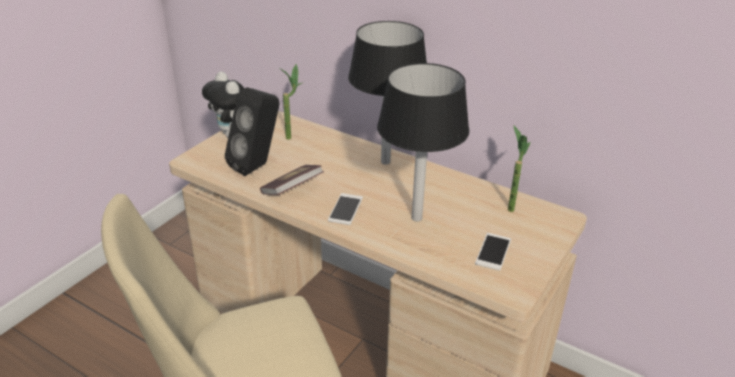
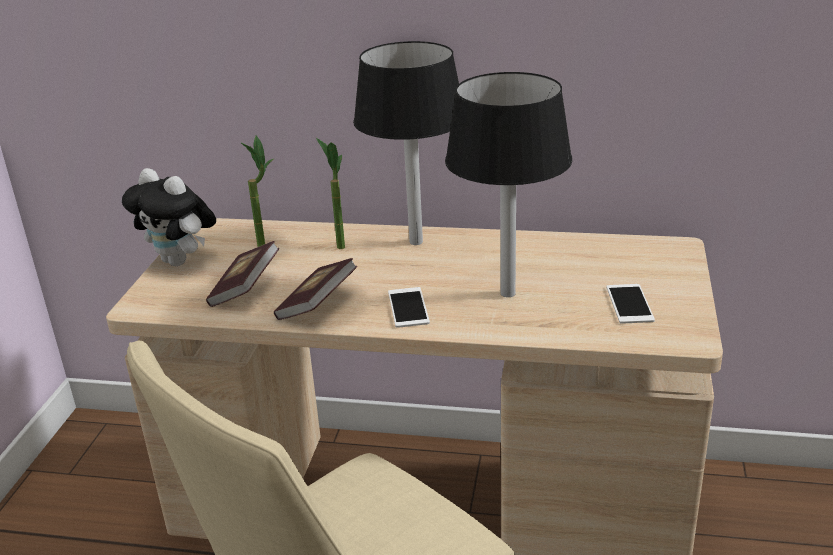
camera: 20 degrees left, 5 degrees down
(258, 166) = (245, 289): black speaker -> book
(509, 206) = (607, 251): potted plant -> potted plant (338, 243)

